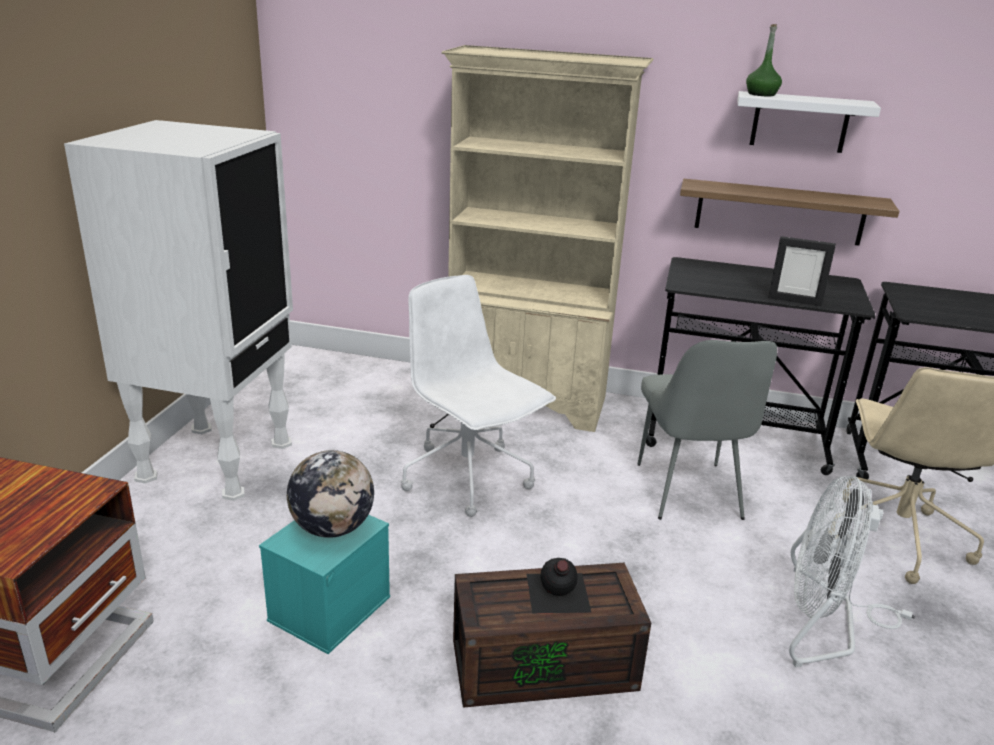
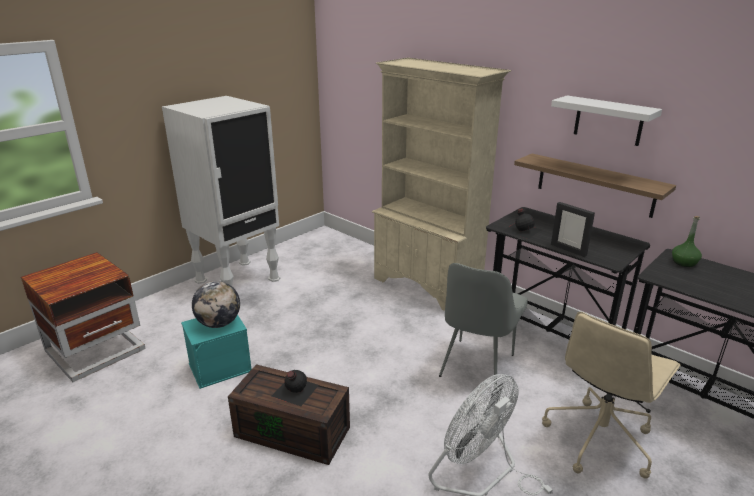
camera: 30 degrees right, 0 degrees up
(471, 481) = (350, 323): white office chair -> none
(713, 285) = (522, 230): none -> black bottle
(761, 94) = (574, 99): green bottle -> green bottle (684, 262)

